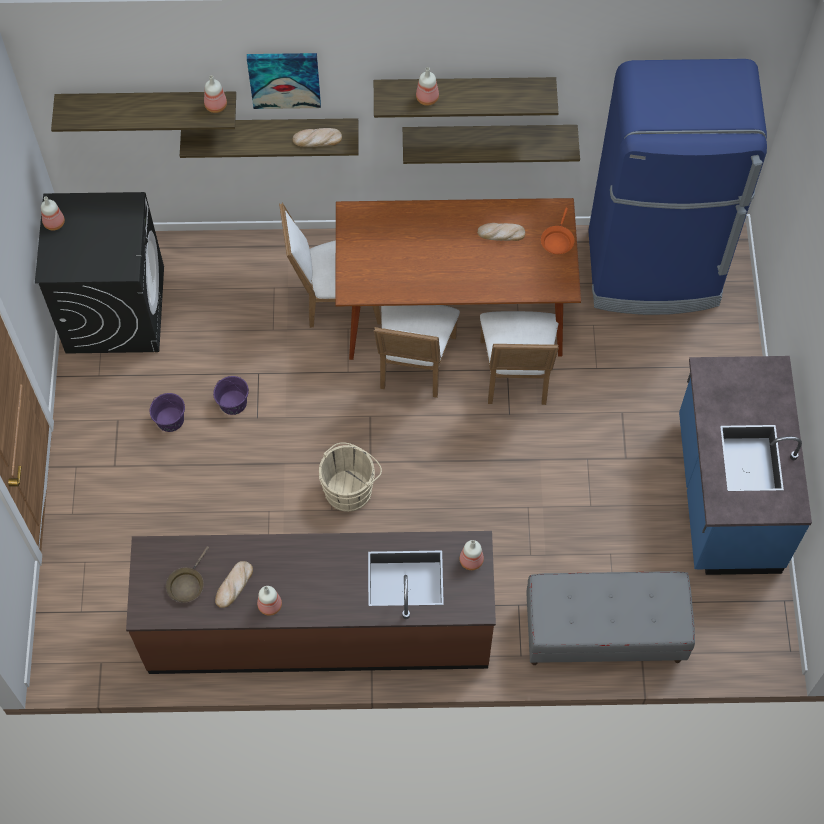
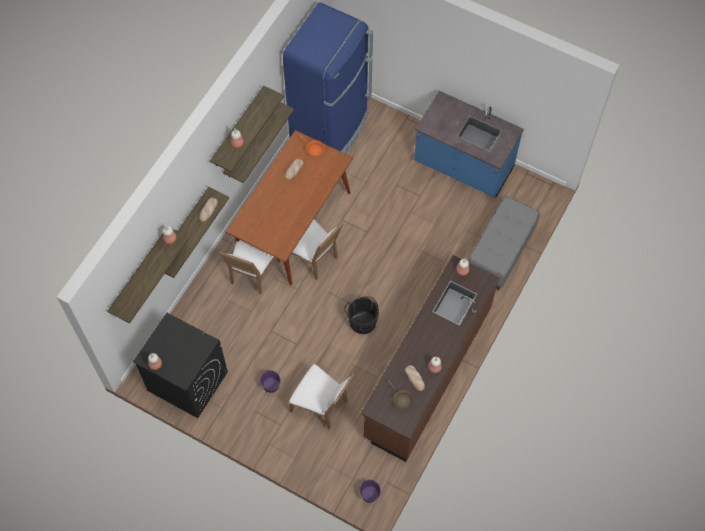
camera: 60 degrees left, 0 degrees up
(233, 402) = (280, 351): purple bucket -> purple bucket (369, 494)
(284, 79) = (182, 198): picture -> none
(350, 488) = (362, 321): beige bucket -> black bucket
(516, 376) = (348, 217): white chair -> white chair (322, 406)

